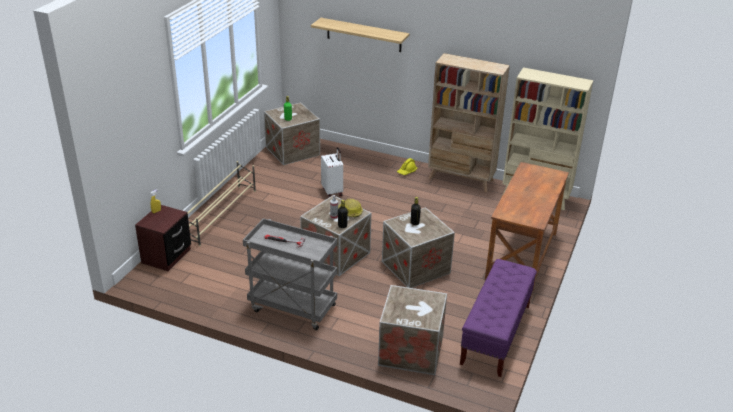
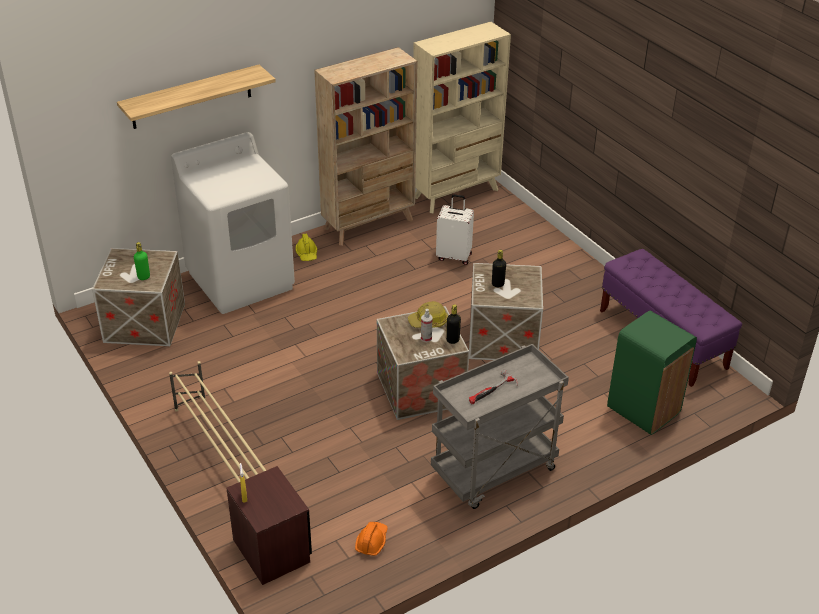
camera: 55 degrees left, 5 degrees up
(199, 285) = (371, 541): none -> orange hard hat
(332, 191) = (283, 331): white suitcase -> white suitcase (454, 256)
(358, 162) = (241, 280): none -> white washing machine
(411, 350) = (643, 411): crate -> green trash can
(522, 256) = (550, 256): brown desk -> none

